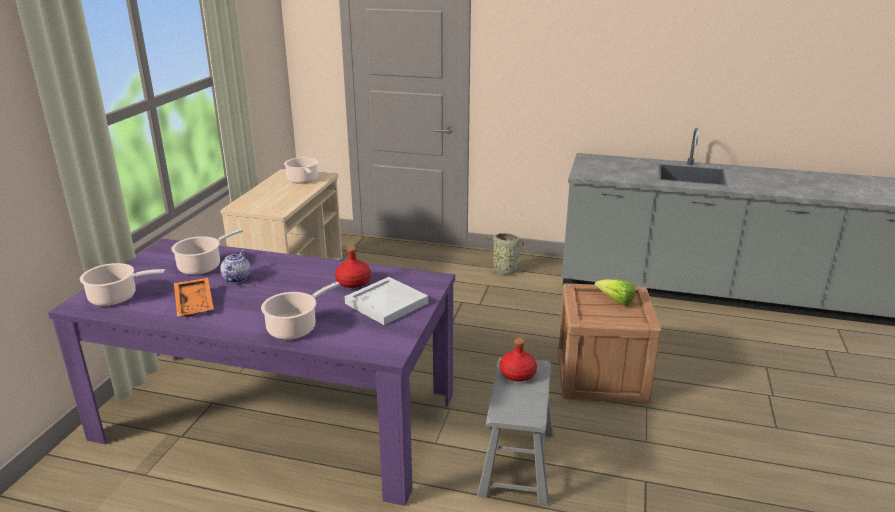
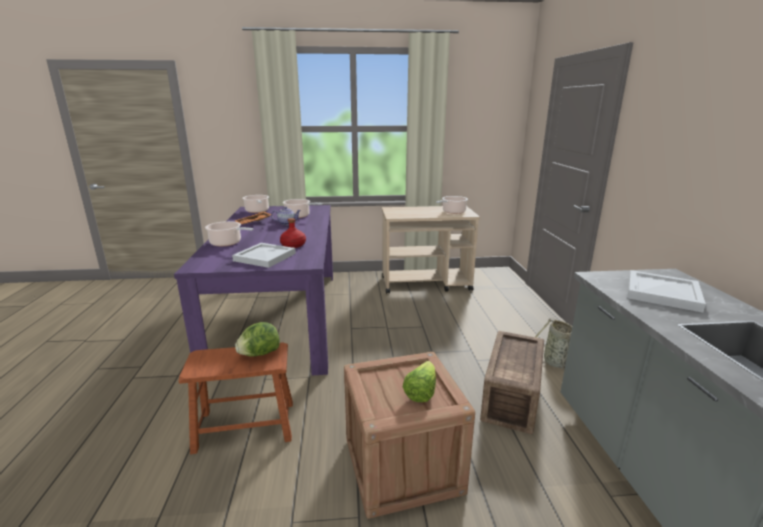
camera: 70 degrees right, 5 degrees down
(517, 374) = (259, 354): red bottle -> lettuce
(517, 462) = (245, 426): grey stool -> brown stool
(540, 304) = (513, 396): none -> crate
(616, 169) = (661, 293): none -> white tray

